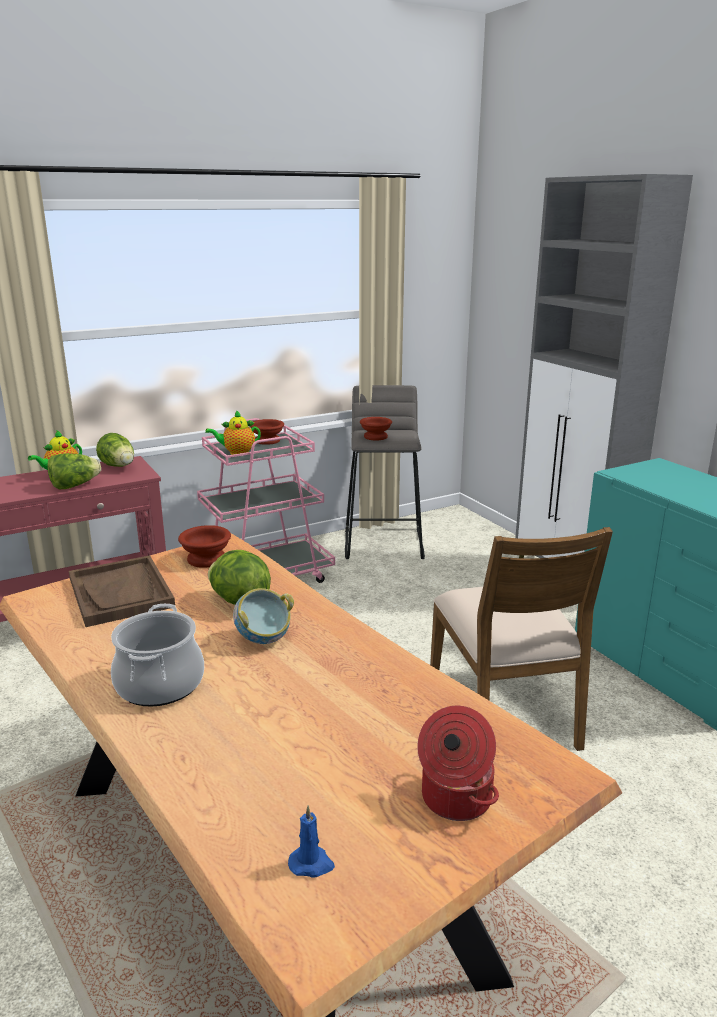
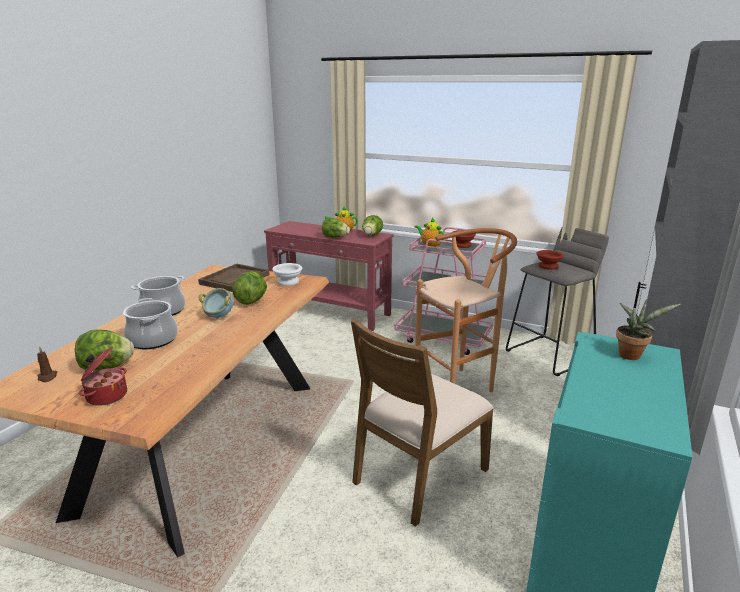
camera: 55 degrees right, 0 degrees up
(207, 558) = (289, 282): brown bowl -> white bowl
(280, 716) = (153, 340): none -> cooking pot
(311, 864) = (47, 377): blue candle -> brown candle
(342, 783) = (106, 367): none -> lettuce
(375, 613) = (460, 385): none -> brown stool
(658, 473) = (632, 355): none -> potted plant

